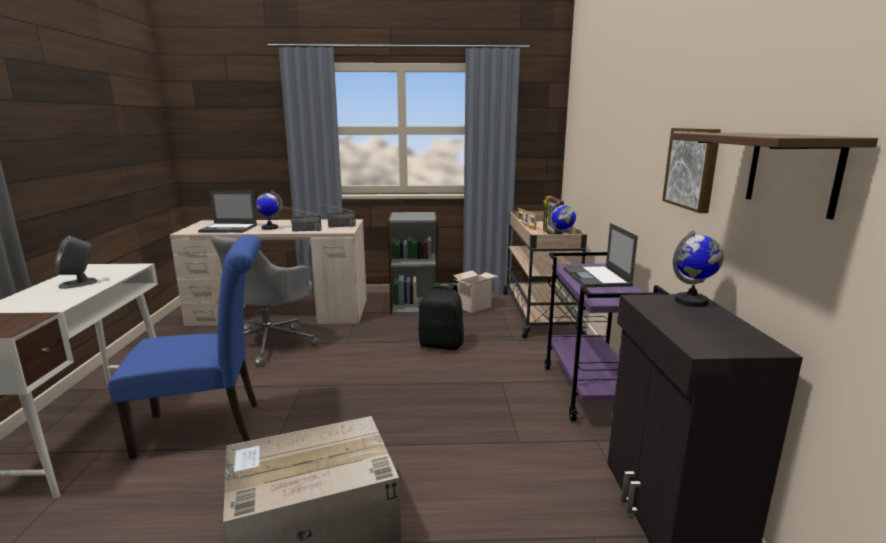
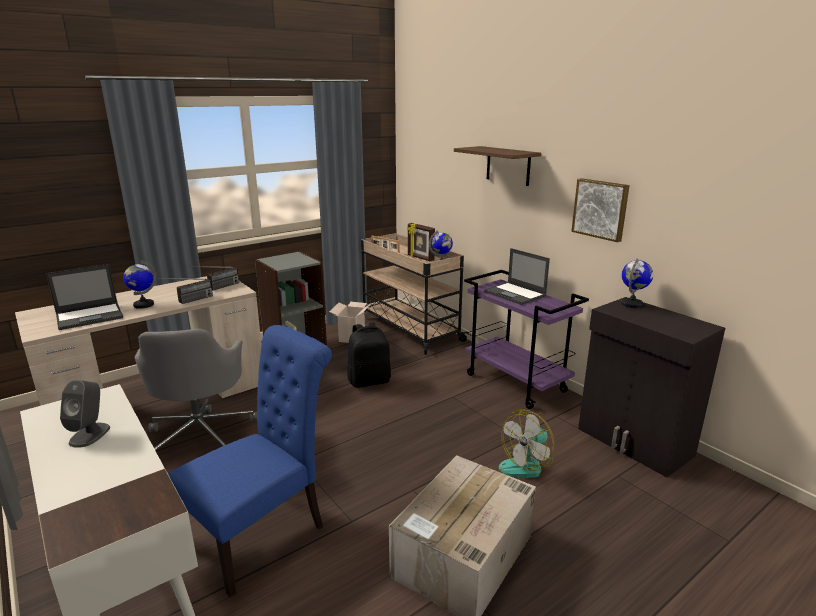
camera: 35 degrees left, 5 degrees up
(493, 473) = (527, 464): none -> fan
(792, 172) = (701, 219): shelf -> shelf (508, 165)

